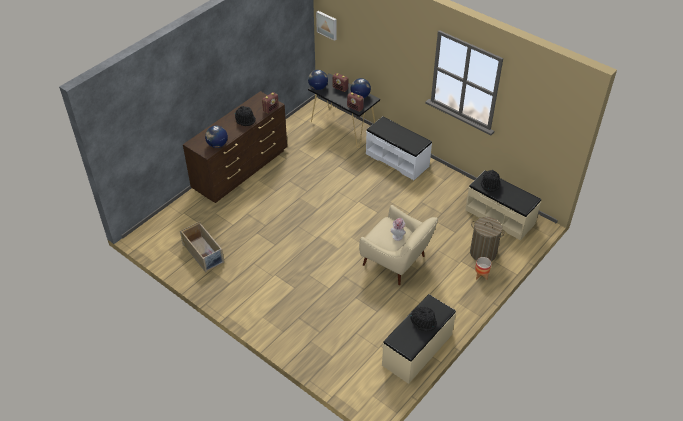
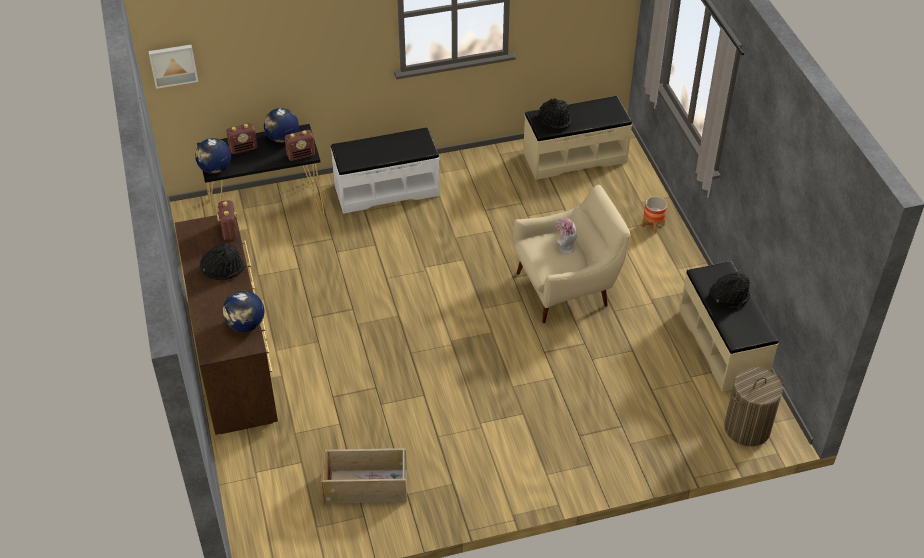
camera: 55 degrees left, 0 degrees up
(483, 253) = (619, 204): laundry basket -> laundry basket (747, 428)

